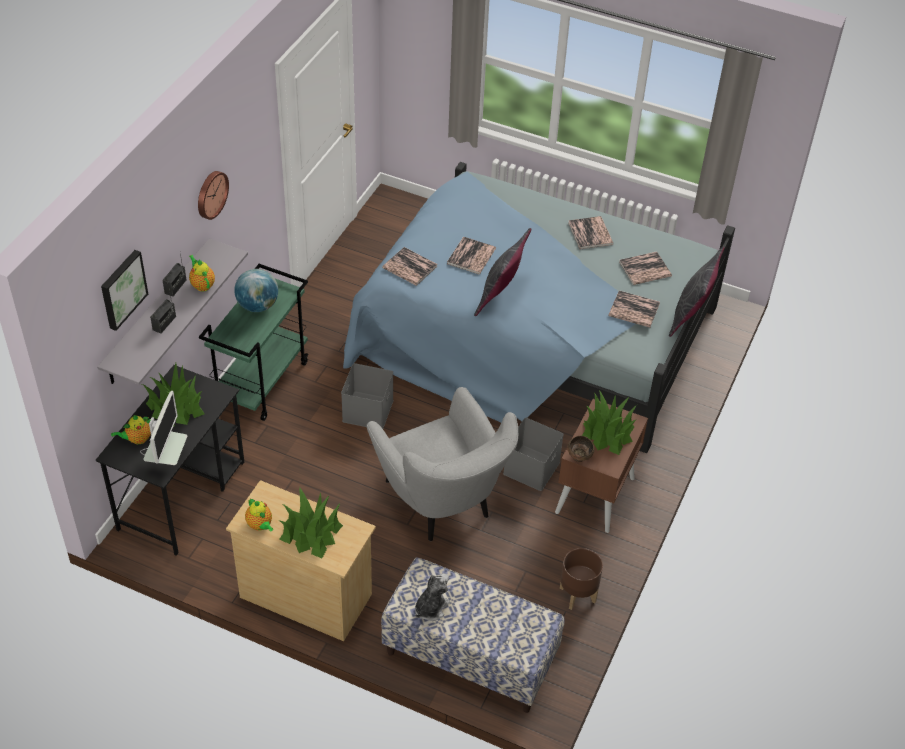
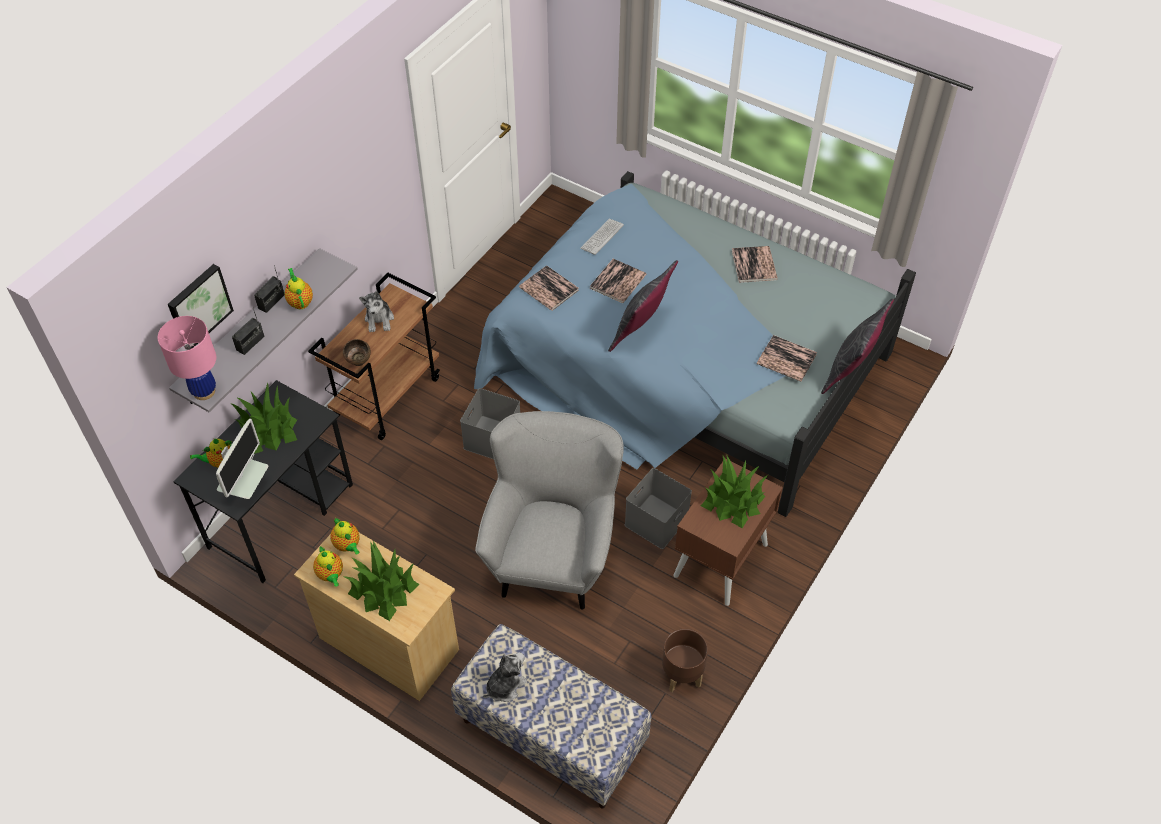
camera: 10 degrees right, 5 degrees up
(131, 367) = (204, 391): none -> pink table lamp
(210, 194) = (319, 201): wall clock -> none
(258, 305) = (379, 319): globe -> plush toy
(262, 381) = (387, 395): green cart -> brown cart
(270, 499) = (348, 545): none -> teapot
(442, 504) = (553, 553): grey armchair -> grey armchair turned 150 degrees counterclockwise
(449, 219) = (602, 237): none -> keyboard
(579, 458) = (697, 528): brown bowl -> brown bowl (359, 362)
(645, 269) = (807, 312): book -> none

